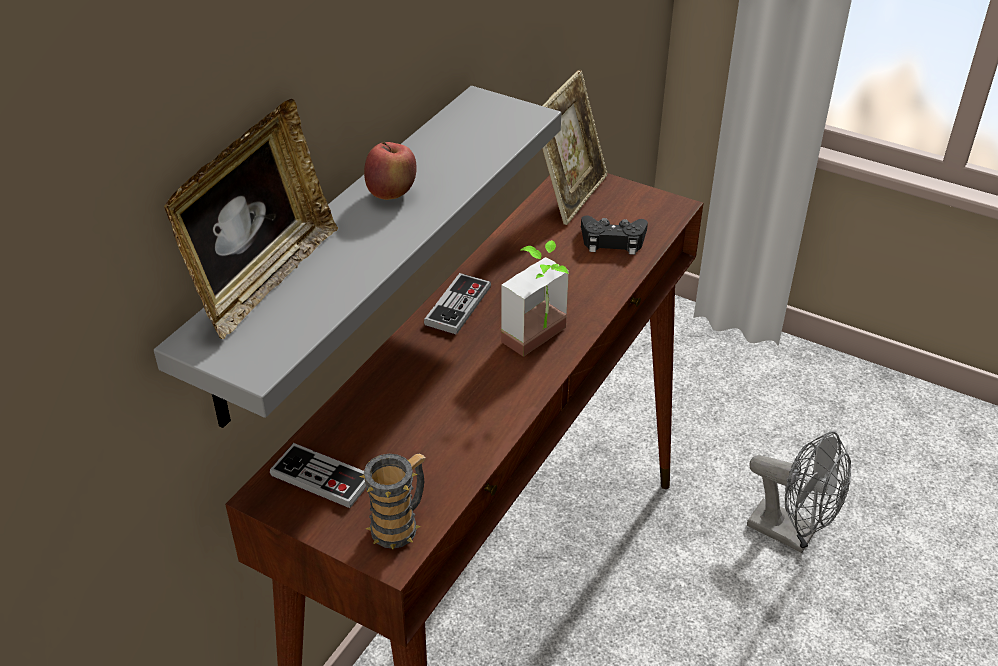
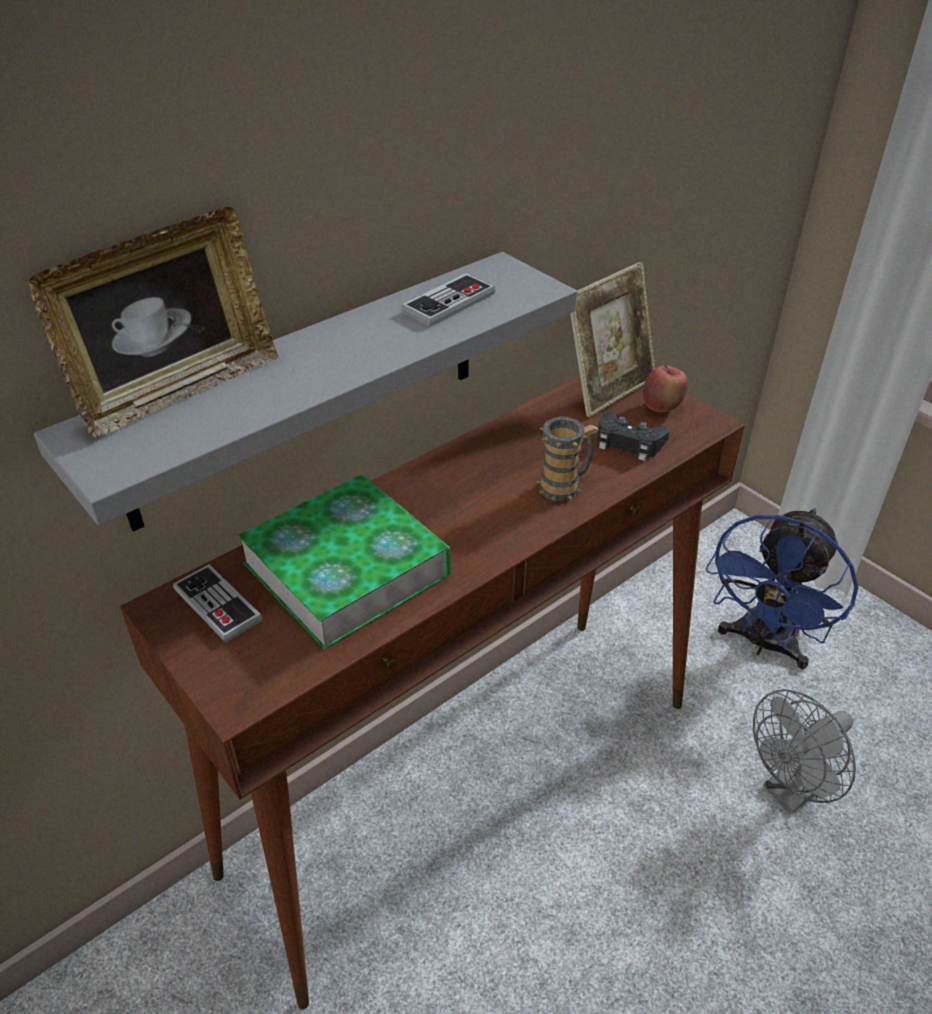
camera: 20 degrees right, 0 degrees up
(392, 194) = (354, 336): apple -> apple (661, 408)
(400, 524) = (261, 673): mug -> mug (565, 486)
(423, 415) = (347, 569): none -> book
(458, 306) = (440, 471): game controller -> game controller (449, 303)
(543, 341) = (504, 525): potted plant -> none
(720, 408) = (763, 643): none -> blue fan
(791, 533) = (791, 791): grey fan -> grey fan turned 90 degrees clockwise

